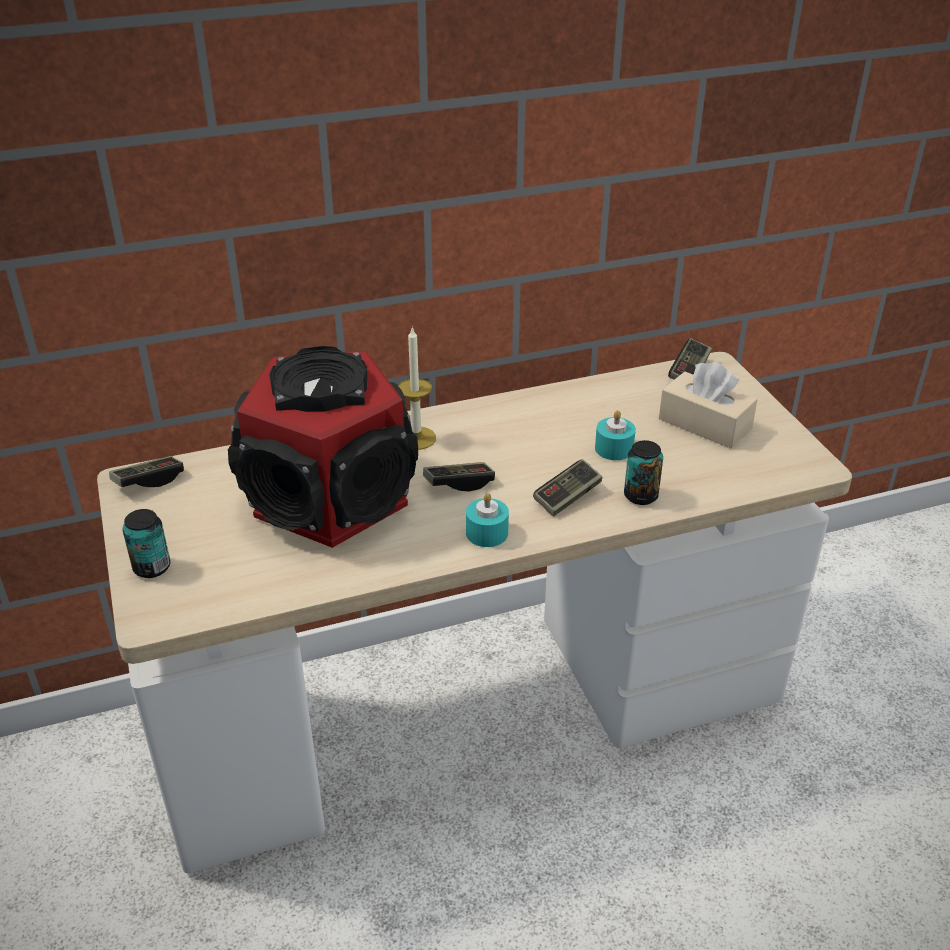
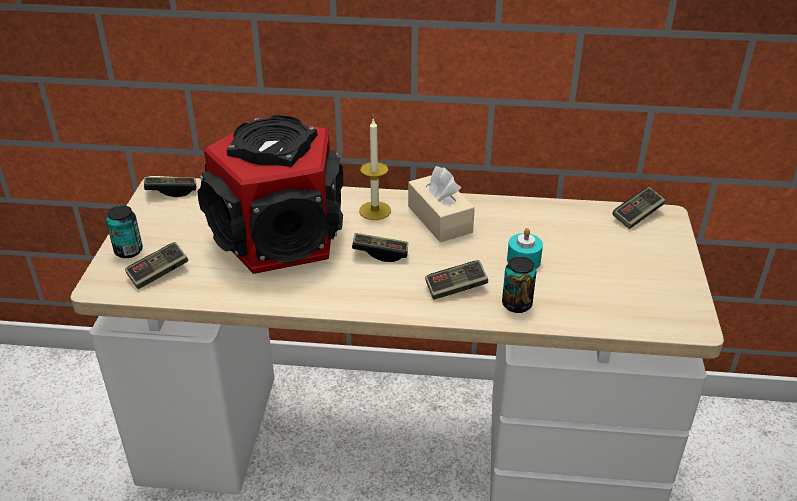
camera: 25 degrees right, 0 degrees up
(213, 582) = (158, 273): none -> game controller
(487, 533) = (372, 297): turquoise candle -> none
(704, 424) = (617, 262): beige tissue box -> beige tissue box (439, 219)

